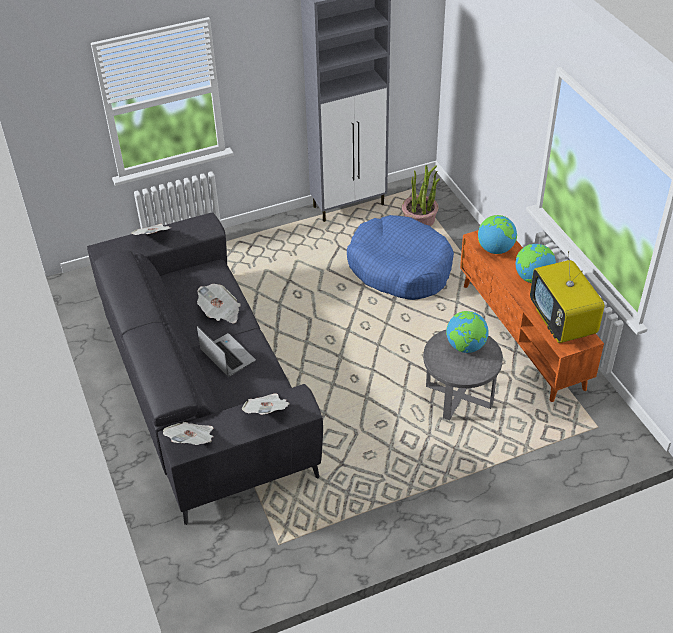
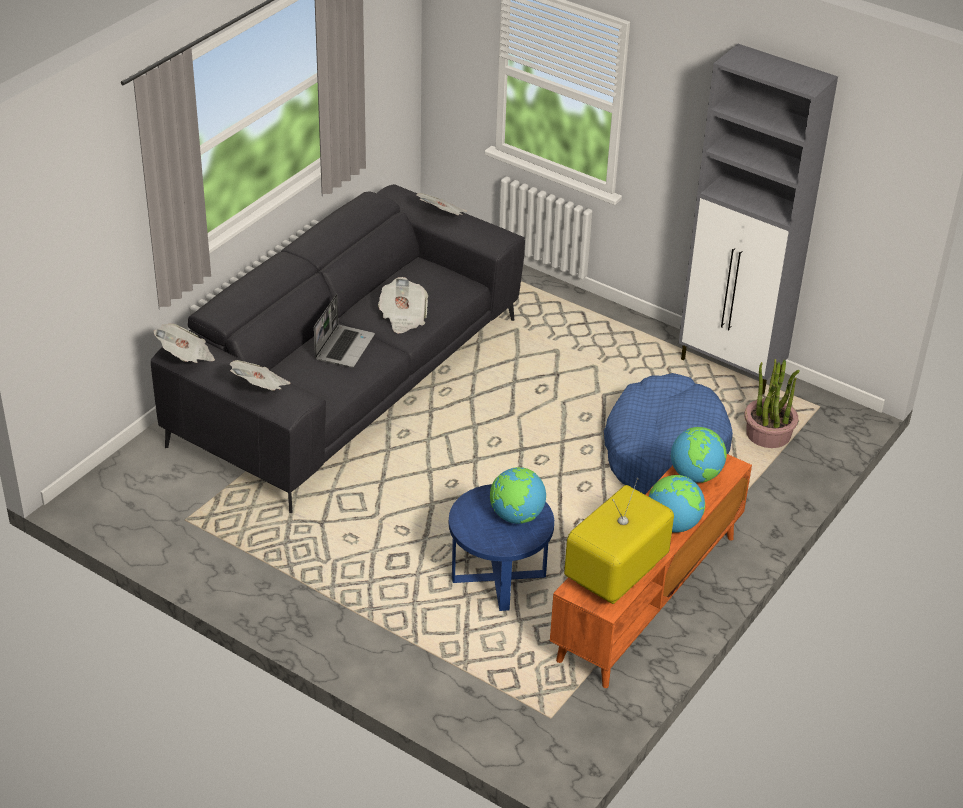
camera: 55 degrees right, 5 degrees down
(459, 395) = (498, 577): grey side table -> blue side table

